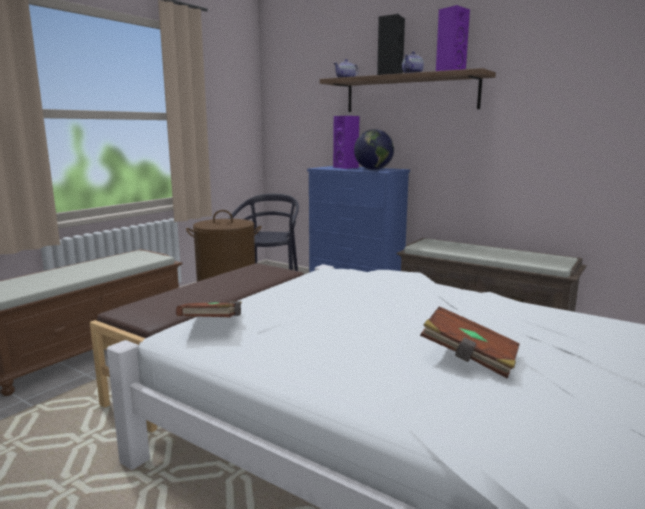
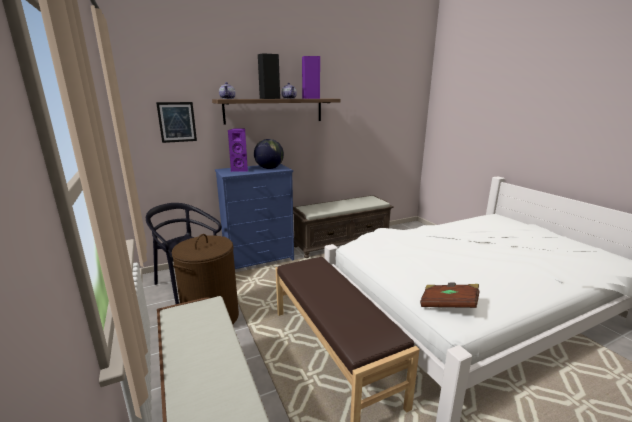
camera: 60 degrees left, 5 degrees up
(306, 108) = (177, 122): none -> picture
(469, 358) = (515, 254): brown book -> none

